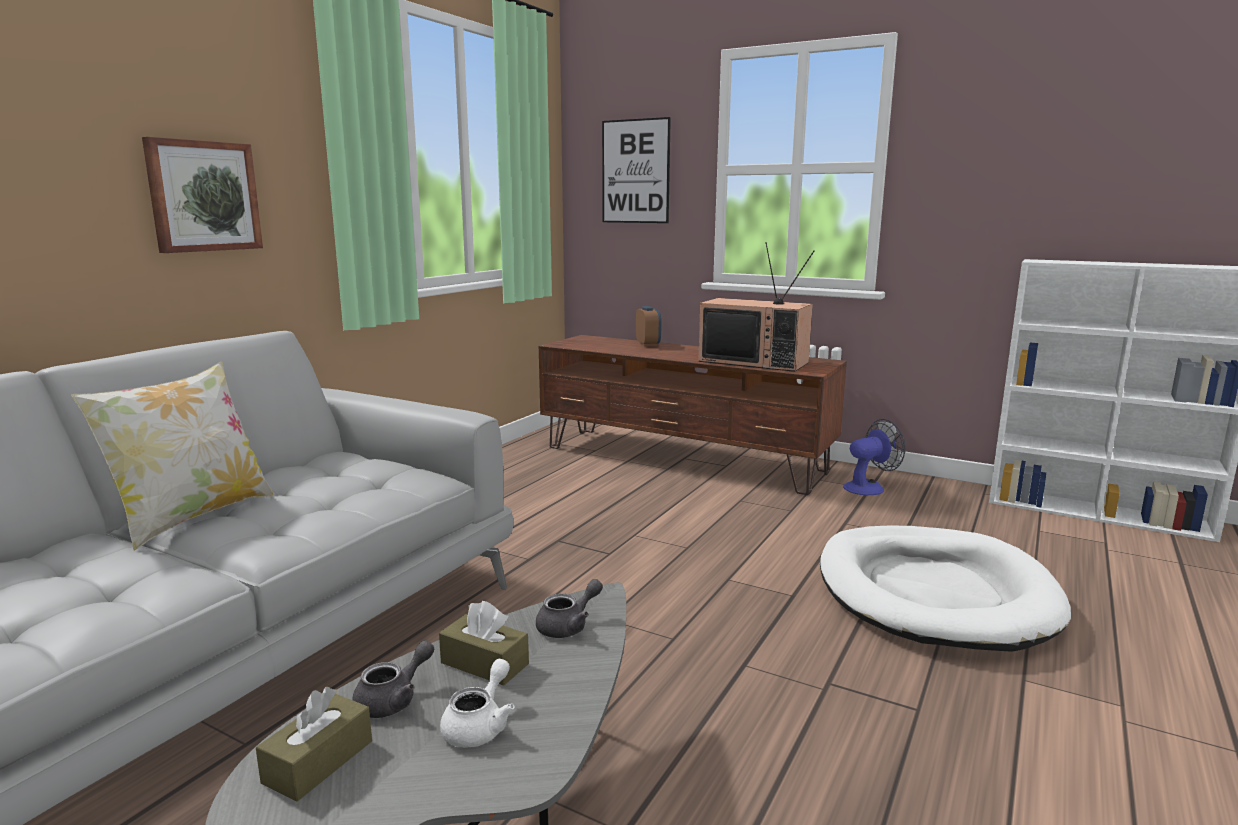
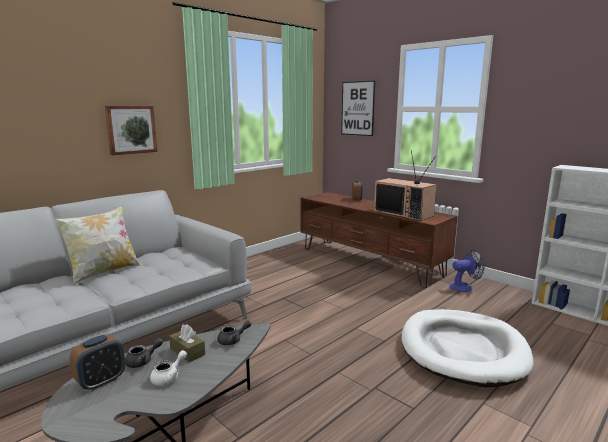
camera: 15 degrees right, 0 degrees up
(318, 762) = (101, 381): brown tissue box -> alarm clock

